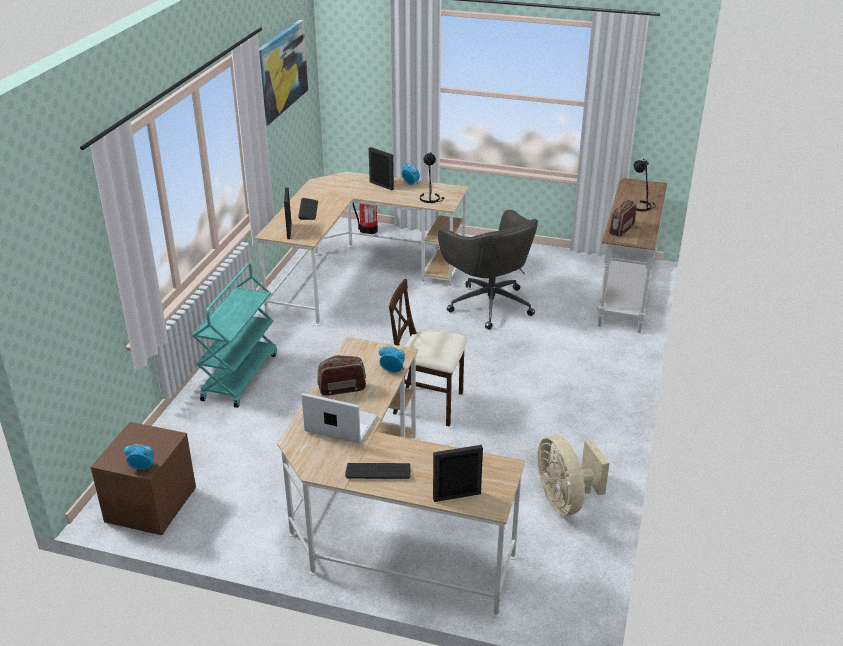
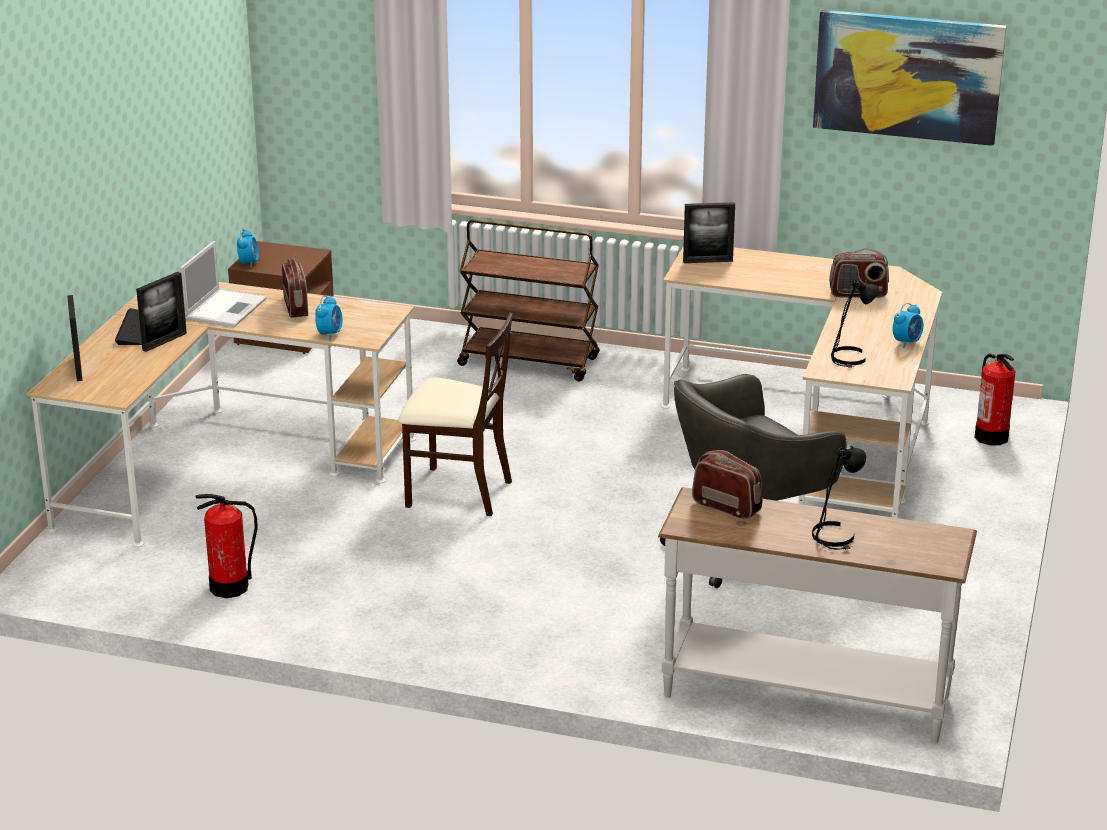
camera: 90 degrees right, 5 degrees down
(240, 376) = (530, 362): turquoise cart -> brown cart
(308, 210) = (782, 270): keyboard -> none
(346, 191) = (858, 294): none -> radio
(381, 185) = (890, 319): picture frame -> picture frame (164, 342)
(429, 404) = (457, 492): beige chair -> beige chair turned 90 degrees clockwise
(565, 500) = (230, 587): beige fan -> fire extinguisher

